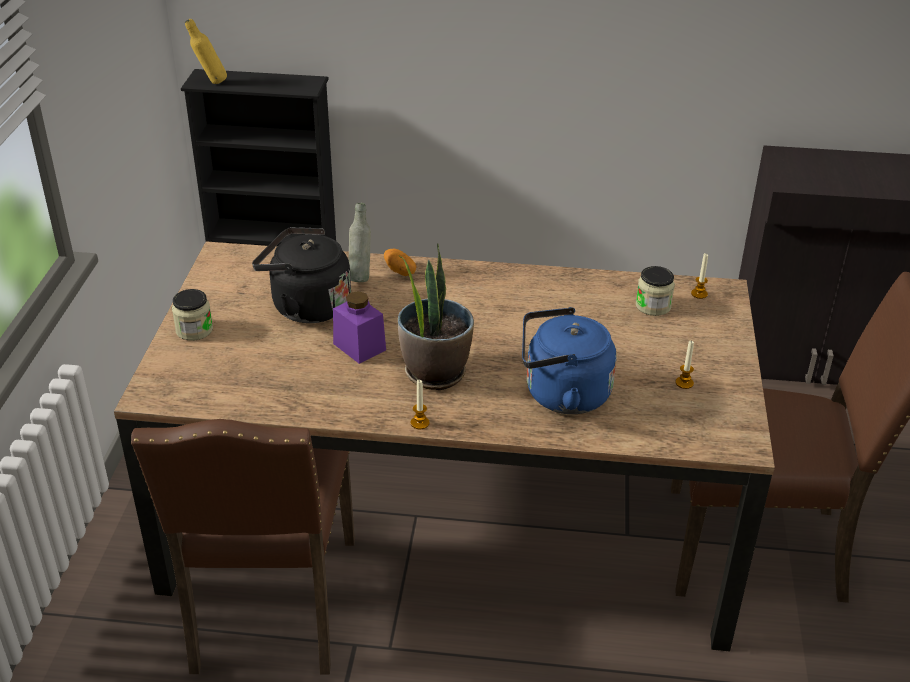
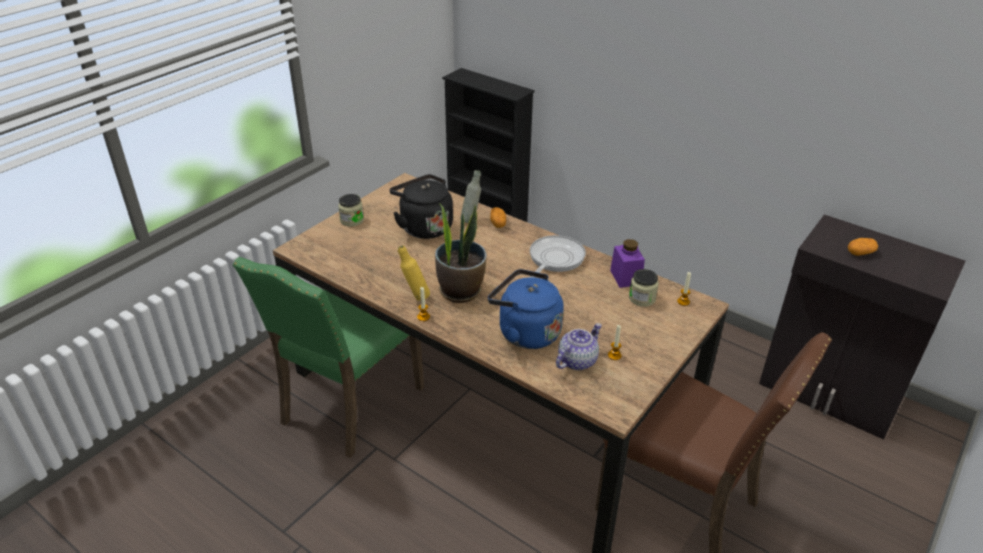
camera: 30 degrees right, 0 degrees up
(210, 83) = (461, 78): yellow bottle -> yellow bottle (415, 297)
(269, 607) = (348, 405): brown chair -> green chair
(359, 347) = (431, 260): purple jar -> purple jar (625, 277)
(512, 293) = (554, 259): none -> frying pan
(650, 405) = (577, 360): none -> teapot
(834, 177) = (860, 253): none -> potato

